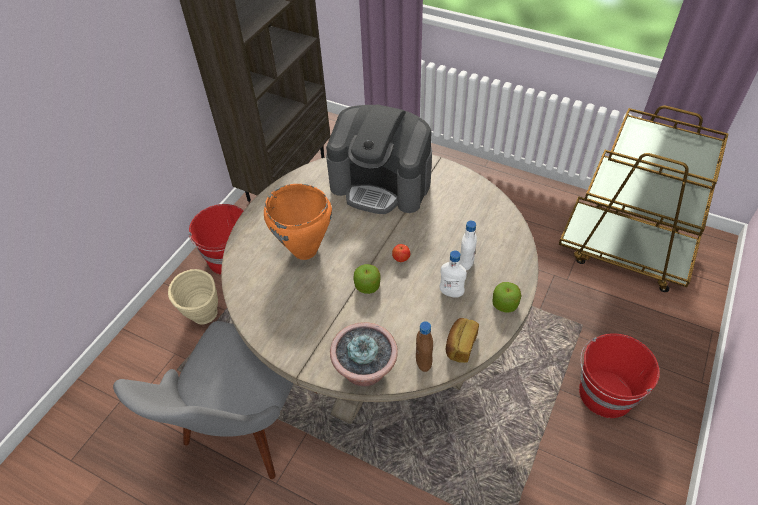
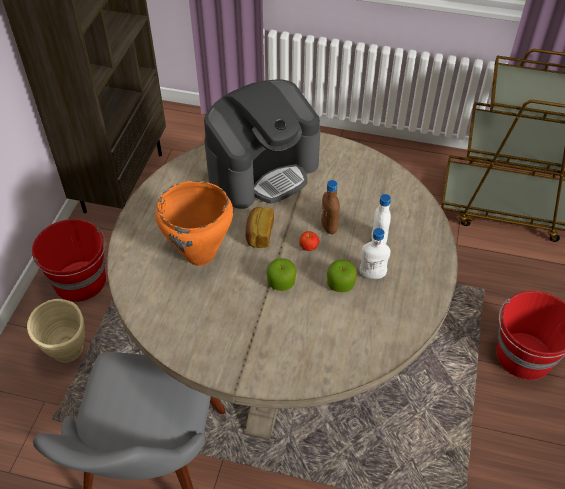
camera: 15 degrees left, 0 degrees up
(365, 370) = (306, 373): potted plant -> none
(381, 184) = (263, 170): coffee machine -> coffee machine turned 45 degrees counterclockwise
(423, 362) = (365, 352): brown bottle -> brown bottle (329, 227)
(460, 345) = (397, 328): bread -> bread (259, 234)
(505, 304) = (430, 277): apple -> apple (340, 284)

